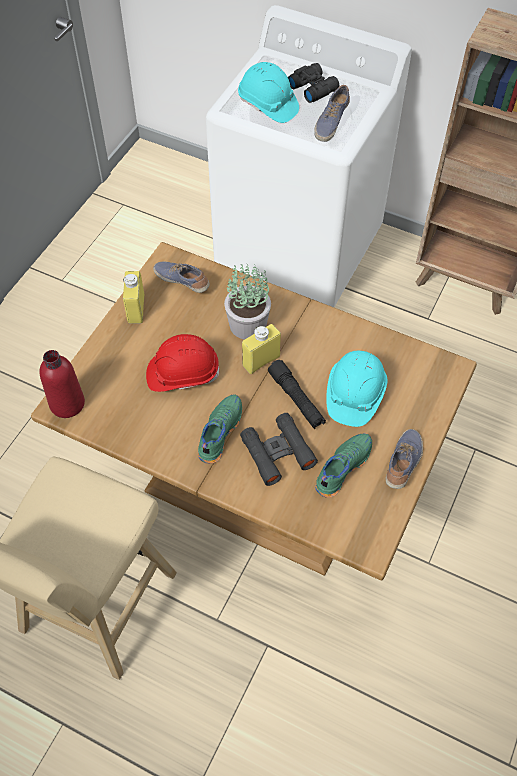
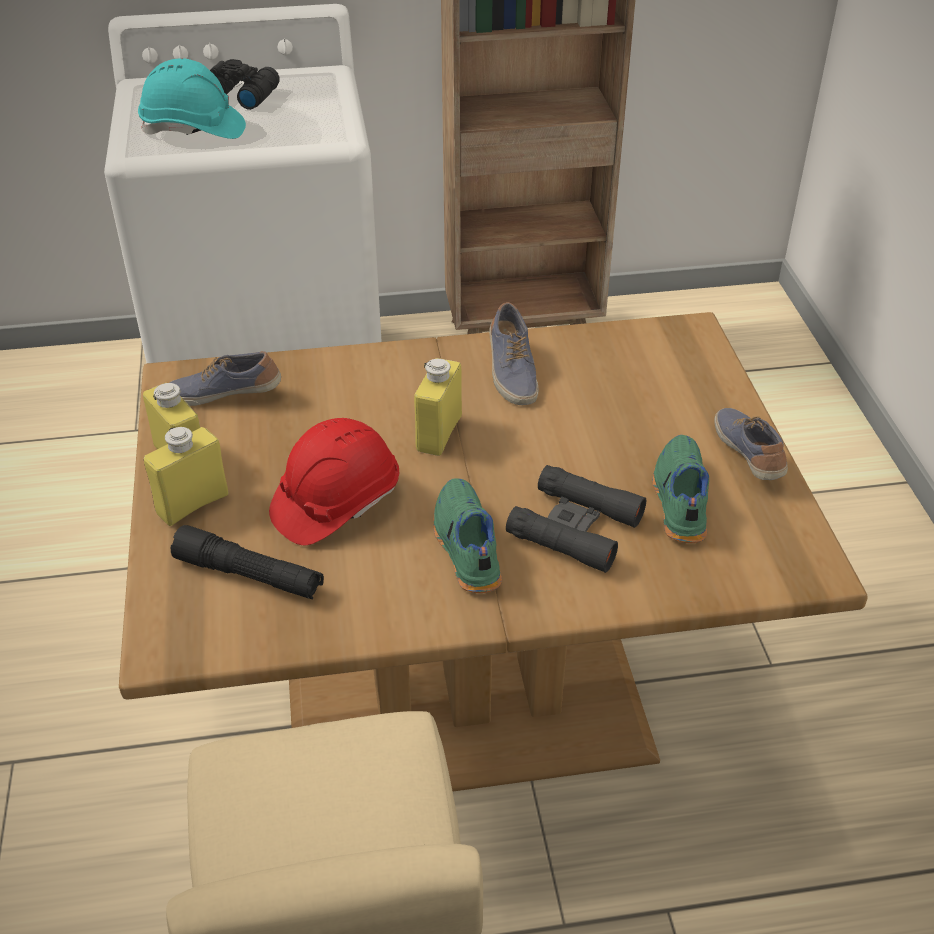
camera: 35 degrees left, 15 degrees down
(67, 403) = (176, 635): red bottle -> none
(122, 338) = (192, 504): none -> yellow bottle
(247, 325) = (377, 402): potted plant -> none
(296, 399) = (535, 453): black flashlight -> black flashlight (249, 575)
(331, 122) = (302, 119): shoe -> shoe (511, 371)
(354, 395) = (606, 412): turquoise hard hat -> none

